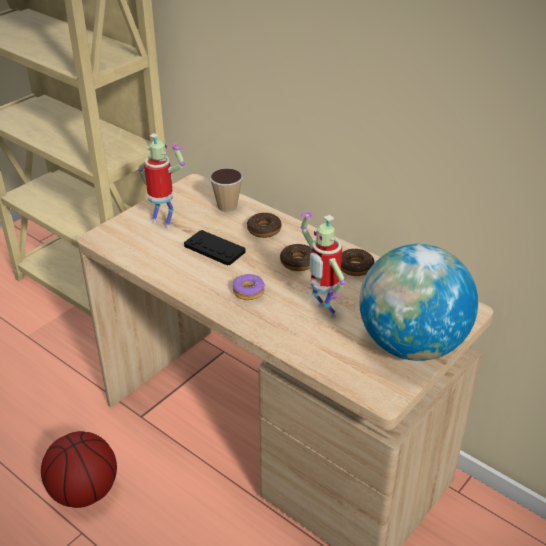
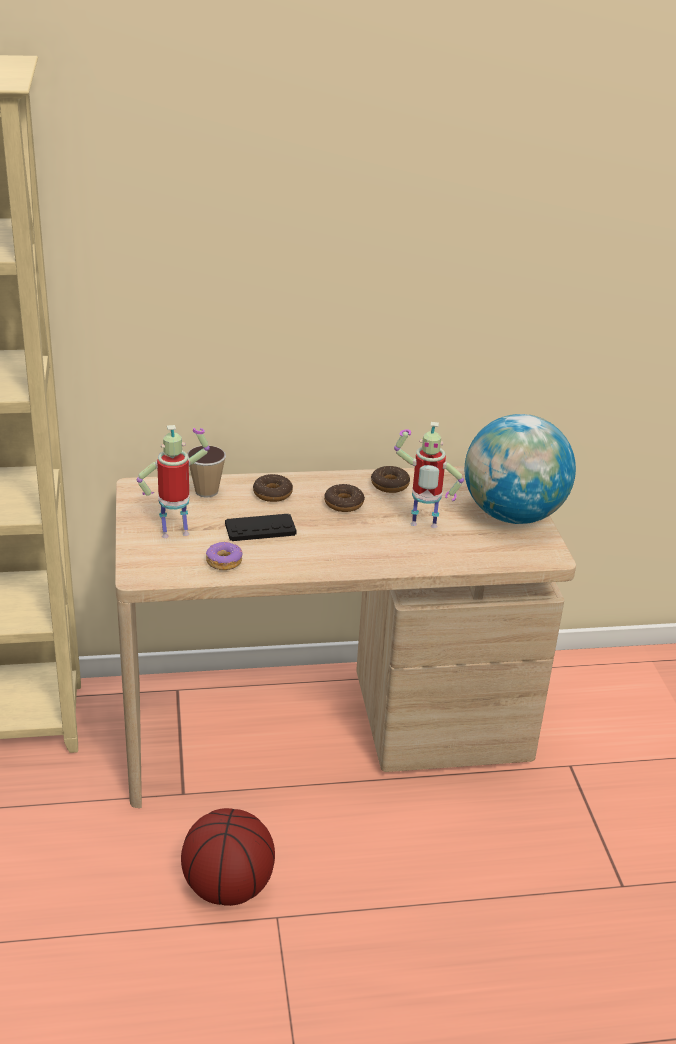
camera: 50 degrees left, 5 degrees down
(248, 291) = (347, 544): donut -> donut (224, 561)

